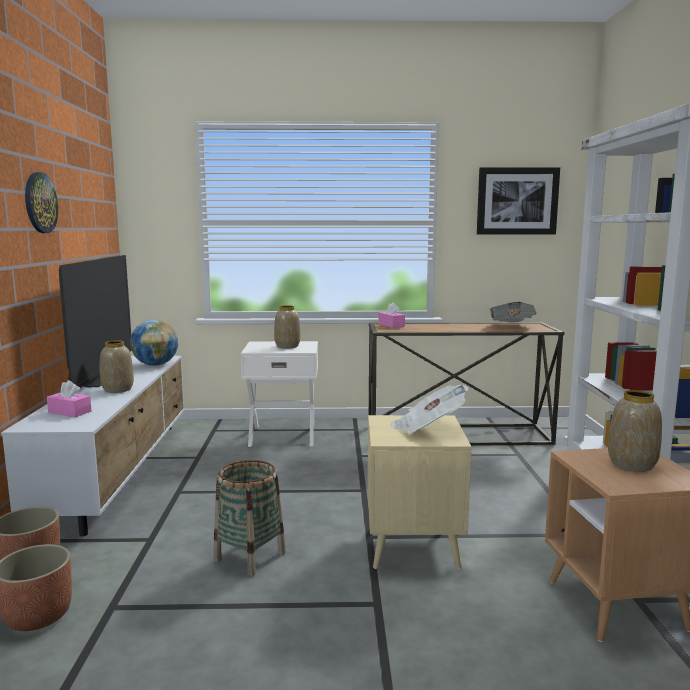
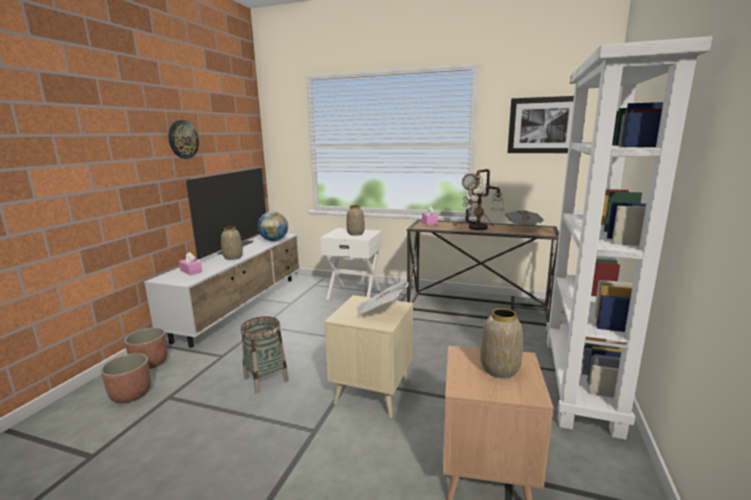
camera: 20 degrees right, 5 degrees up
(461, 328) = (478, 228): none -> table lamp

